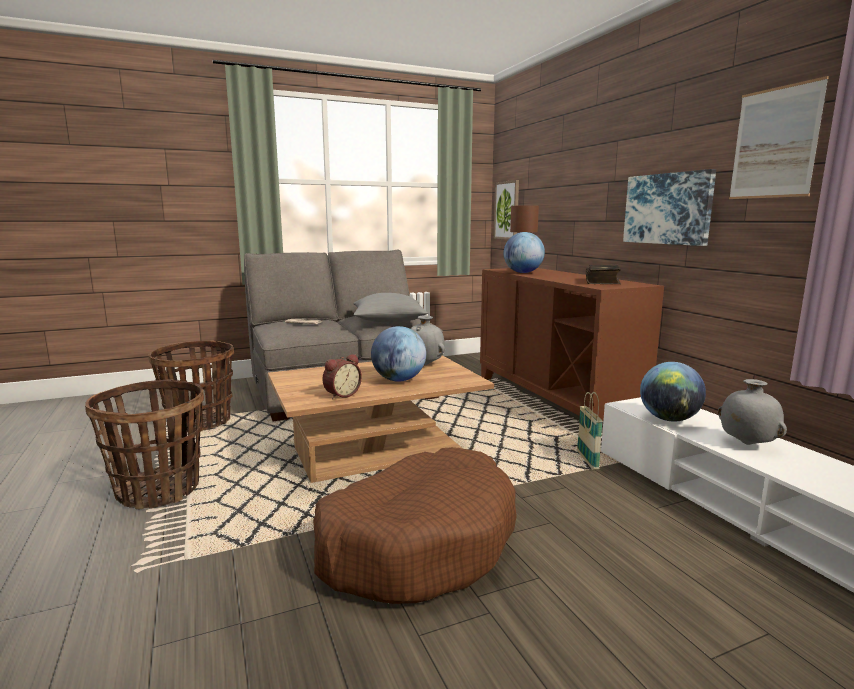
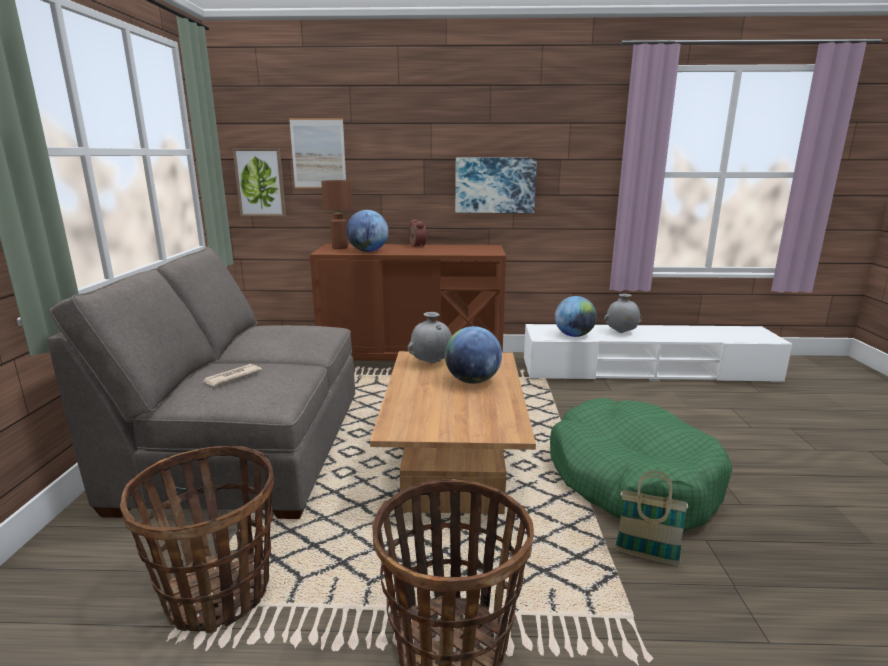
camera: 65 degrees left, 5 degrees up
(341, 394) = (499, 411): alarm clock -> alarm clock (416, 246)
(388, 321) = (302, 337): grey pillow -> none
(418, 542) = (631, 480): brown dog bed -> green dog bed
(587, 461) = (536, 387): basket -> basket (646, 556)
(603, 281) = (462, 248): book -> none
(774, 143) = (577, 144): picture -> picture (318, 153)

